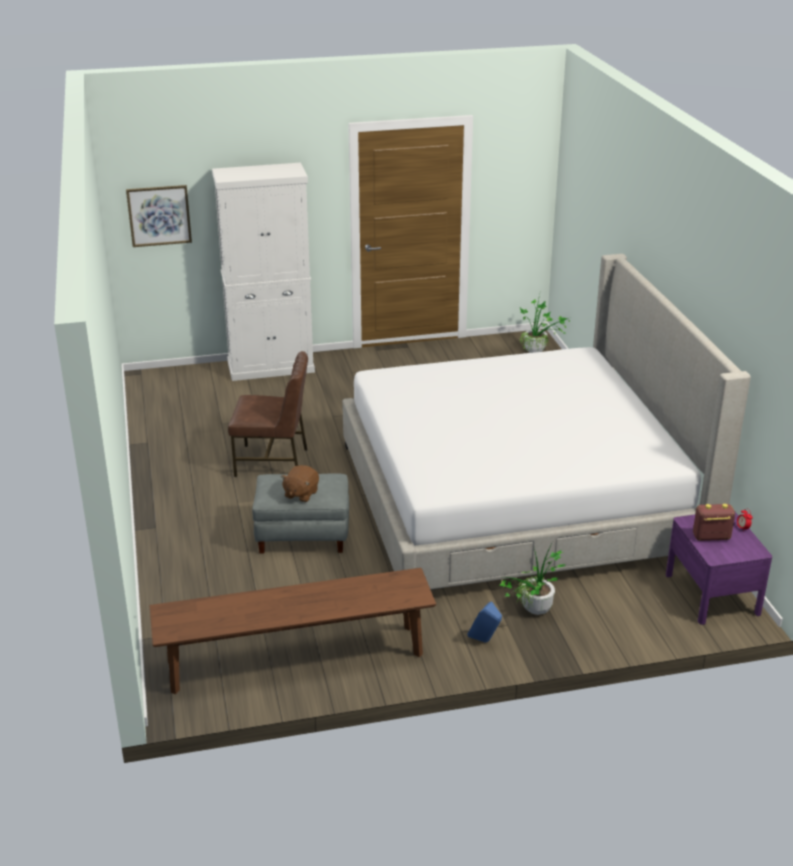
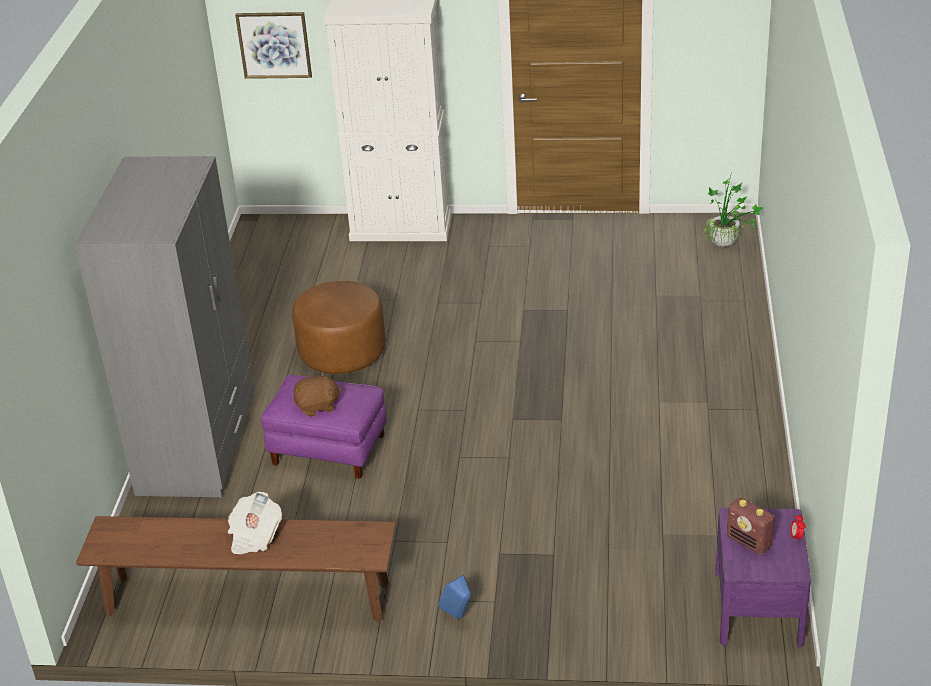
camera: 20 degrees right, 5 degrees up
(184, 547) = (199, 444): none -> grey wardrobe
(273, 462) = (342, 353): brown chair -> brown ottoman
(300, 494) = (317, 407): brown plush toy -> brown plush toy turned 150 degrees counterclockwise
(302, 535) = (328, 450): grey ottoman -> purple ottoman
(306, 597) = (254, 536): none -> newspaper
(517, 499) = (593, 443): bed -> none
(533, 613) = (531, 593): potted plant -> none
(711, 537) = (749, 542): radio -> radio turned 150 degrees counterclockwise

